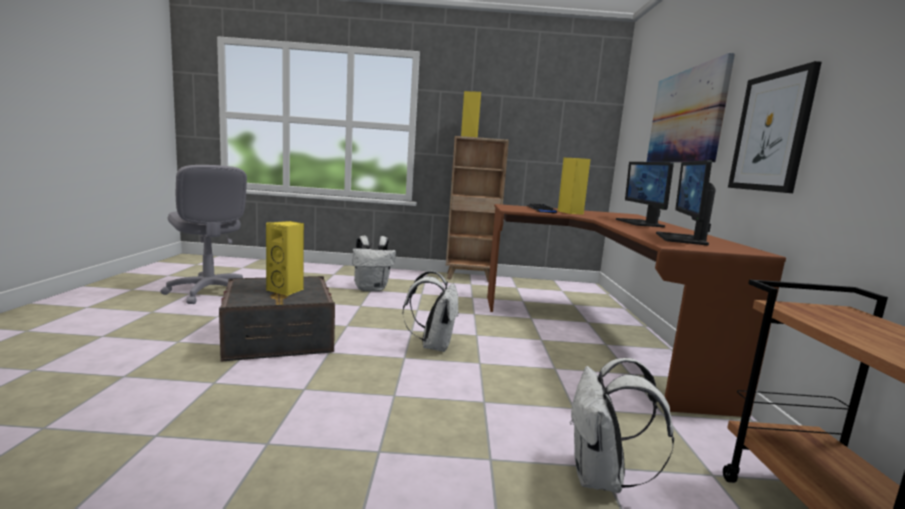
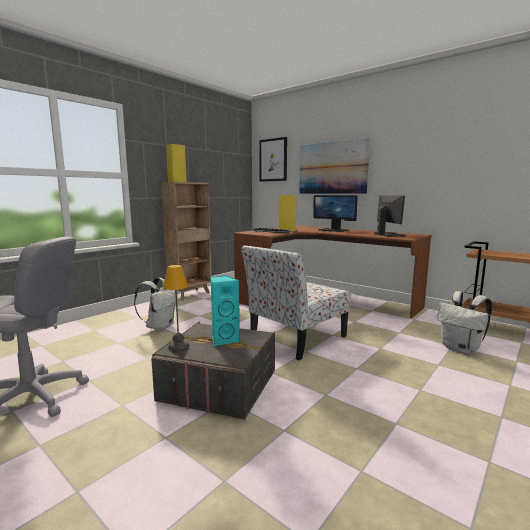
camera: 50 degrees left, 0 degrees up
(253, 281) = (178, 346): none -> table lamp
(286, 290) = (224, 339): yellow speaker -> turquoise speaker
(433, 345) = (296, 338): white backpack -> chair
(682, 239) = (388, 234): monitor -> monitor turned 150 degrees counterclockwise
(771, 132) = (407, 180): picture -> picture (273, 160)

